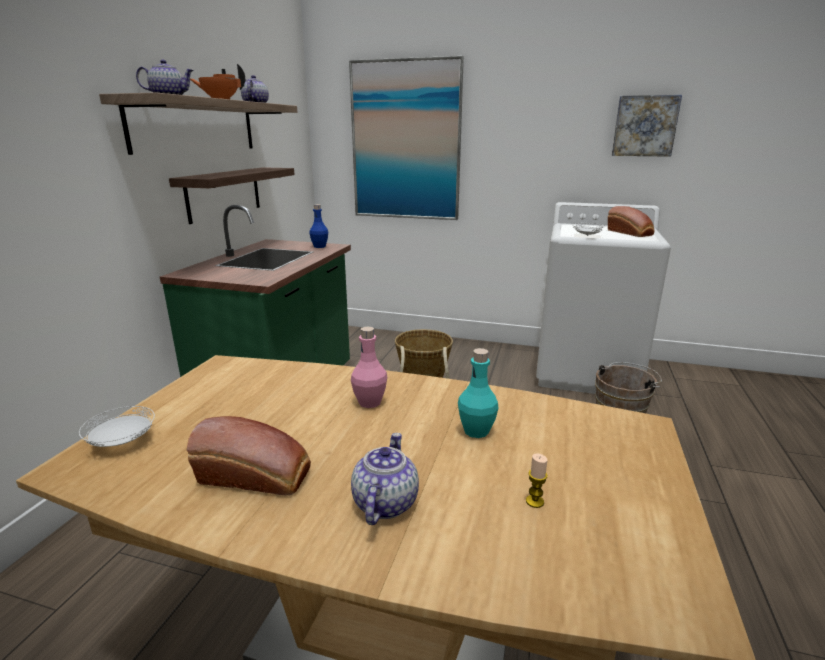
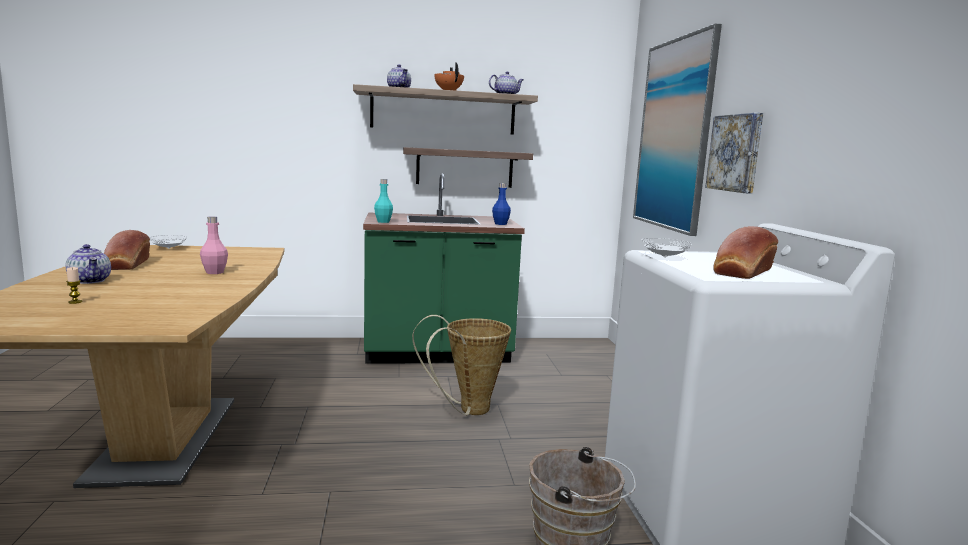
camera: 65 degrees right, 10 degrees down
(384, 503) = (90, 281): teapot -> teapot turned 60 degrees clockwise
(476, 431) = (170, 291): turquoise bottle -> turquoise bottle (383, 222)
(644, 126) = (896, 94): picture -> picture (736, 153)

